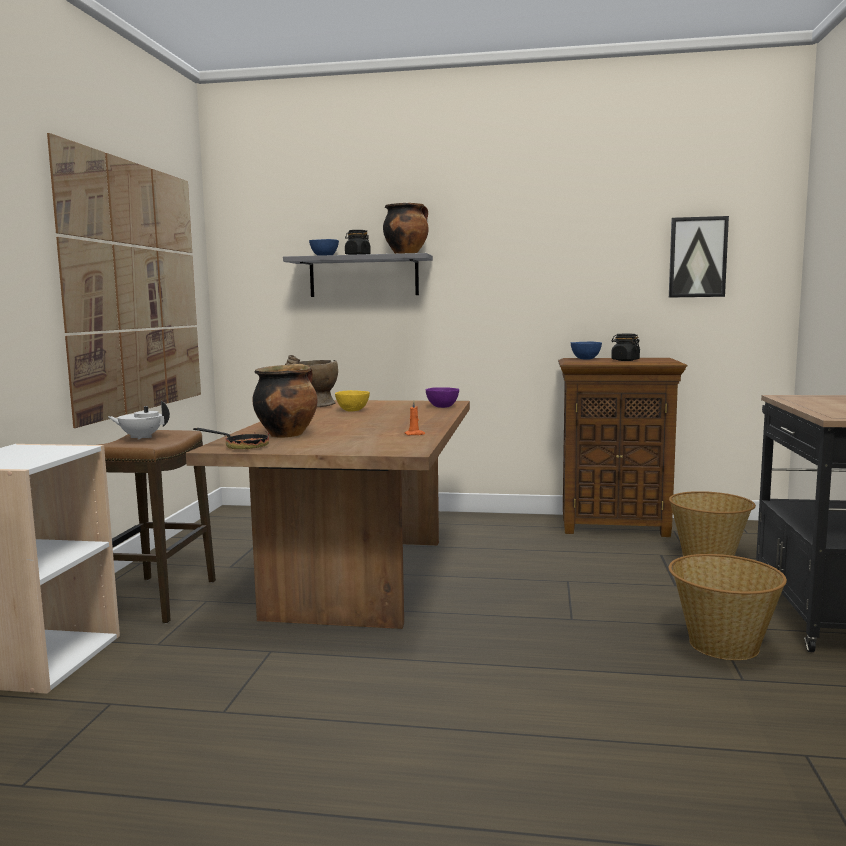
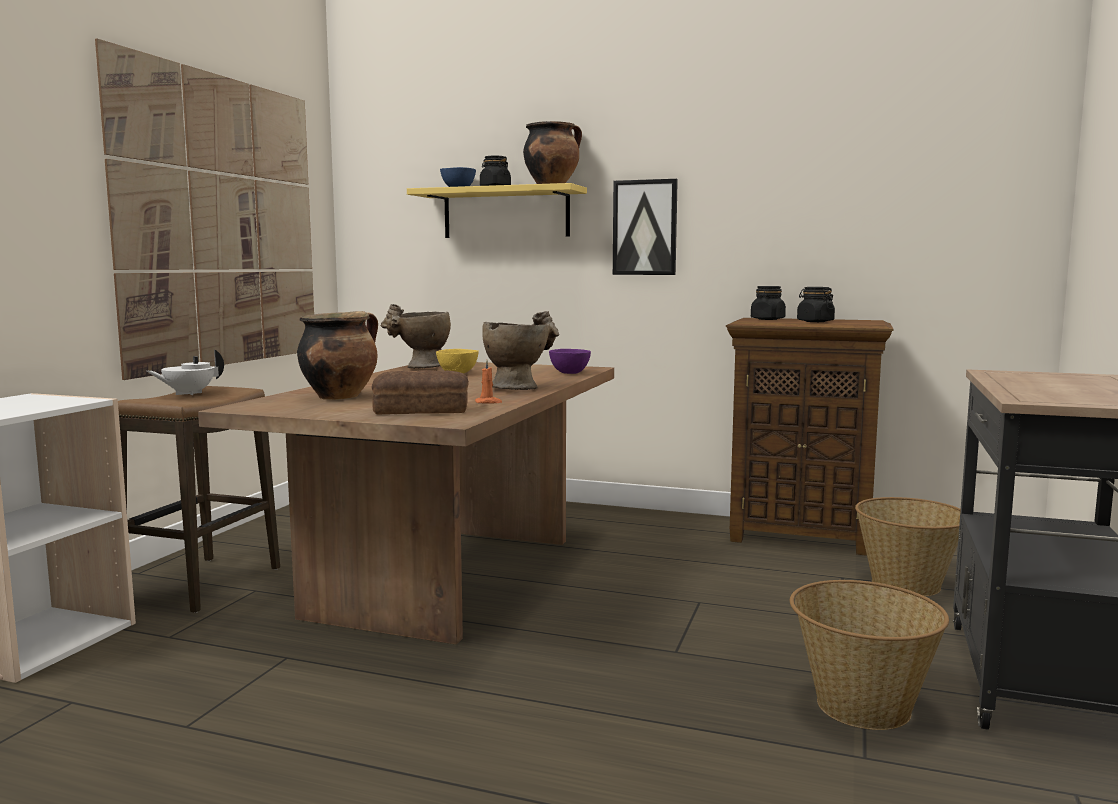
camera: 10 degrees right, 0 degrees up
(141, 437) = (188, 393): white teapot -> white teapot turned 45 degrees counterclockwise
(241, 446) = (267, 407): frying pan -> none
(363, 276) = (506, 213): grey shelf -> yellow shelf
(373, 443) = (422, 411): none -> bread
(421, 421) = (520, 388): none -> beige vase
(585, 359) = (767, 319): blue bowl -> black jar
(697, 257) = (926, 188): picture -> picture (645, 227)

